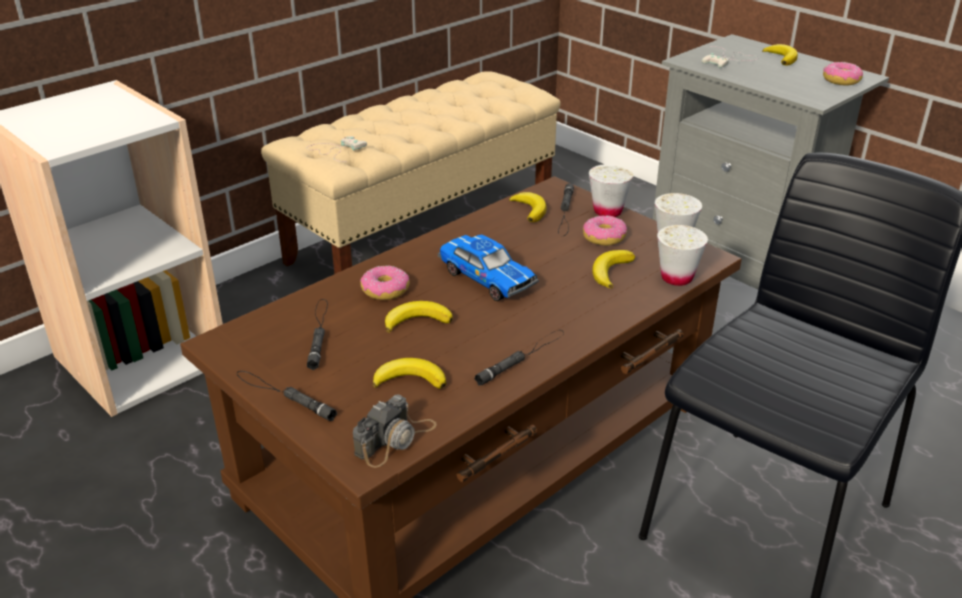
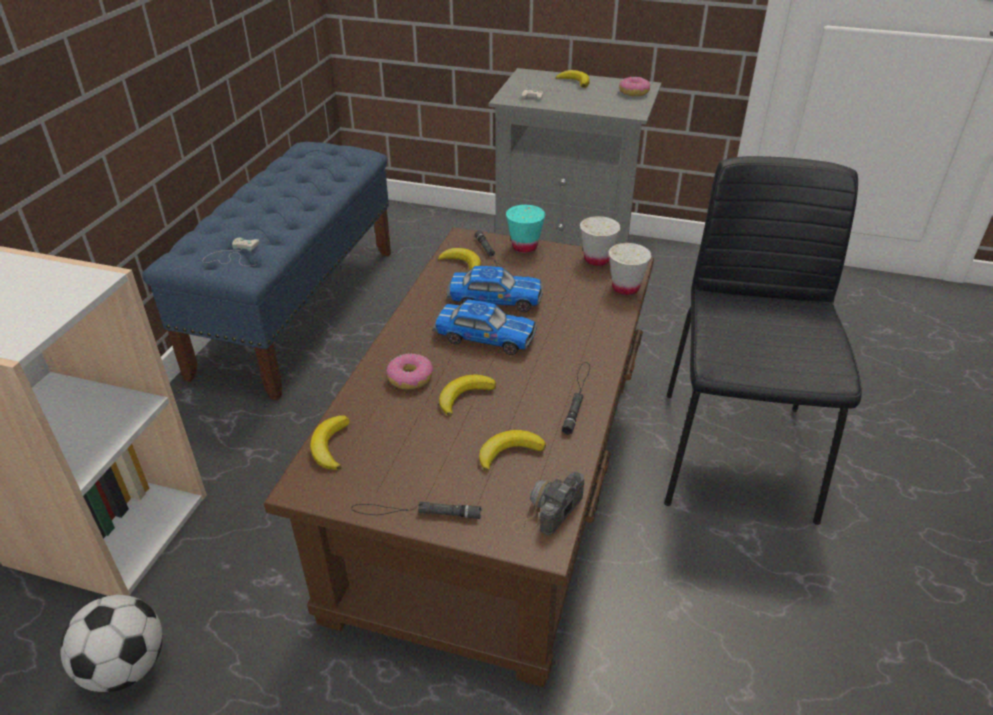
camera: 30 degrees left, 5 degrees up
(74, 465) = (125, 667): none -> football
(318, 333) = (389, 440): black flashlight -> none
(395, 439) = (548, 510): camera -> camera turned 150 degrees counterclockwise
(423, 233) = (298, 309): beige bench -> blue bench
(529, 249) = (494, 299): none -> toy car
(604, 237) = (542, 270): donut -> none
(607, 211) = (524, 247): white cup -> turquoise cup
(610, 271) = (574, 298): banana -> banana (330, 446)

